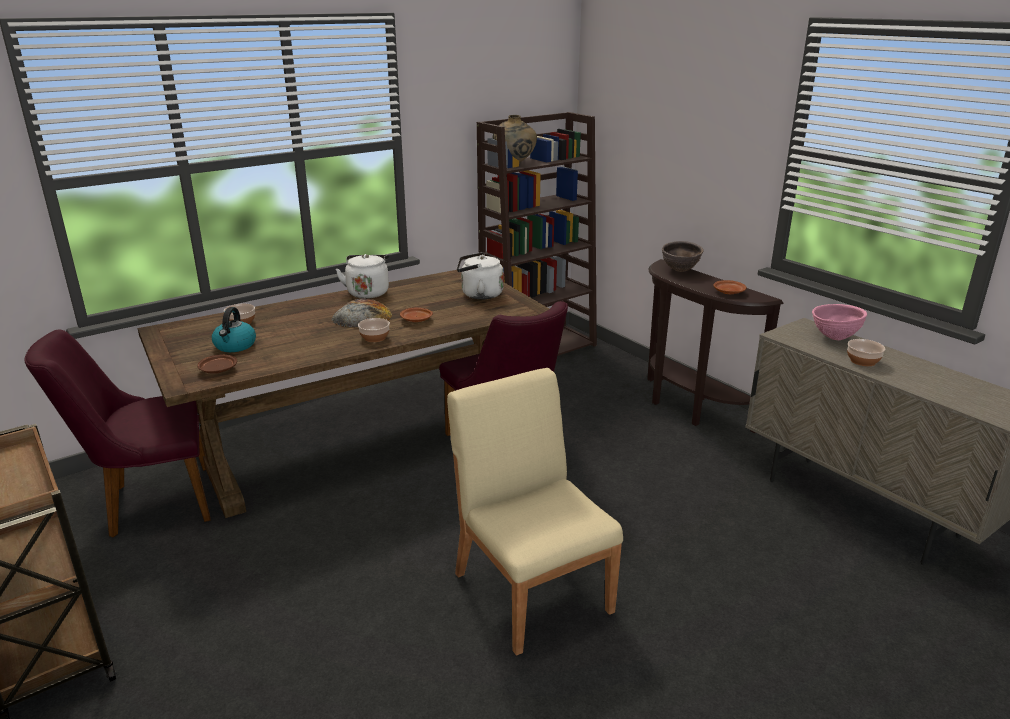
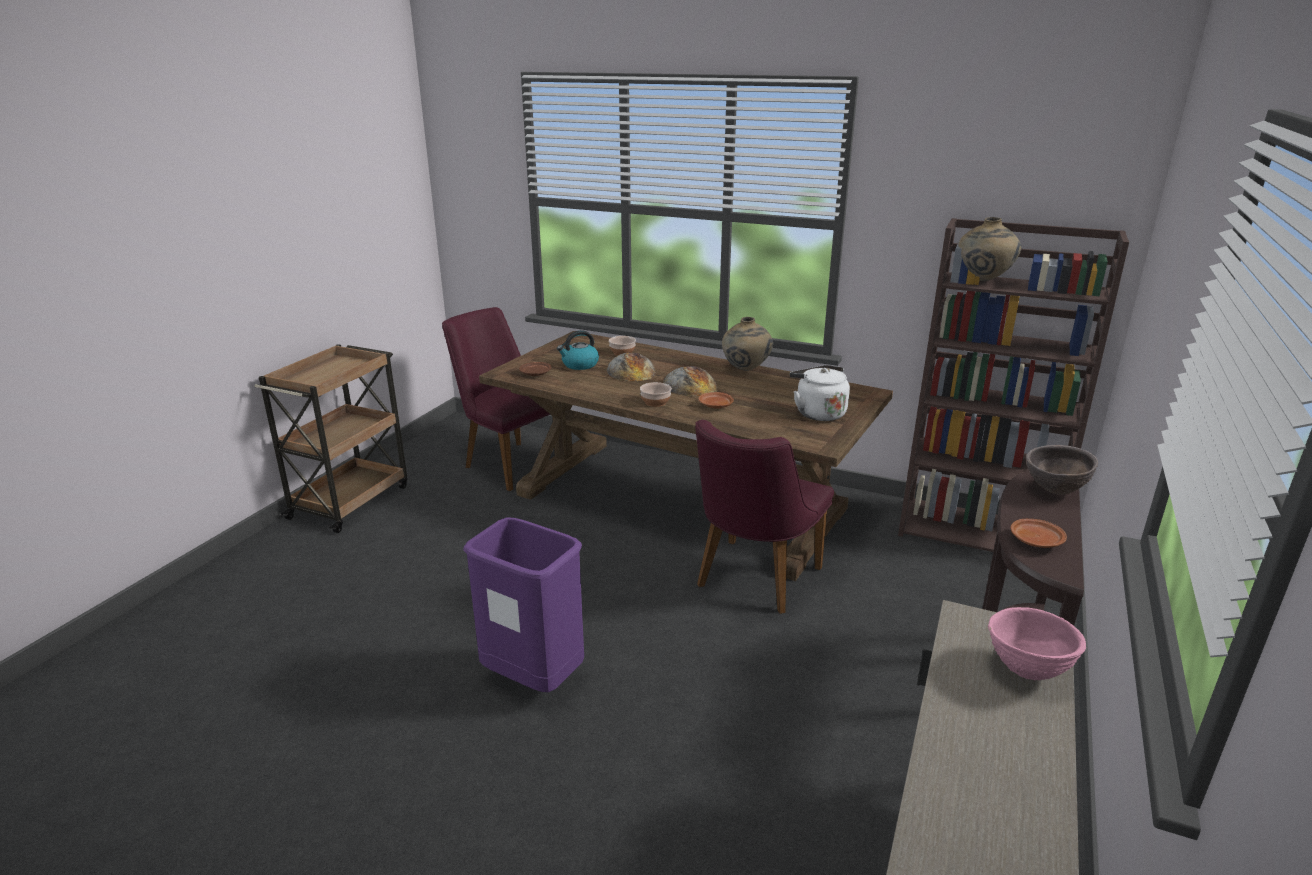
camera: 60 degrees right, 0 degrees up
(291, 329) = (631, 371): none -> bread
(368, 292) = (746, 370): white kettle -> beige vase
(532, 590) = (534, 679): beige chair -> purple trash can
(863, 361) = (970, 713): bowl -> none

